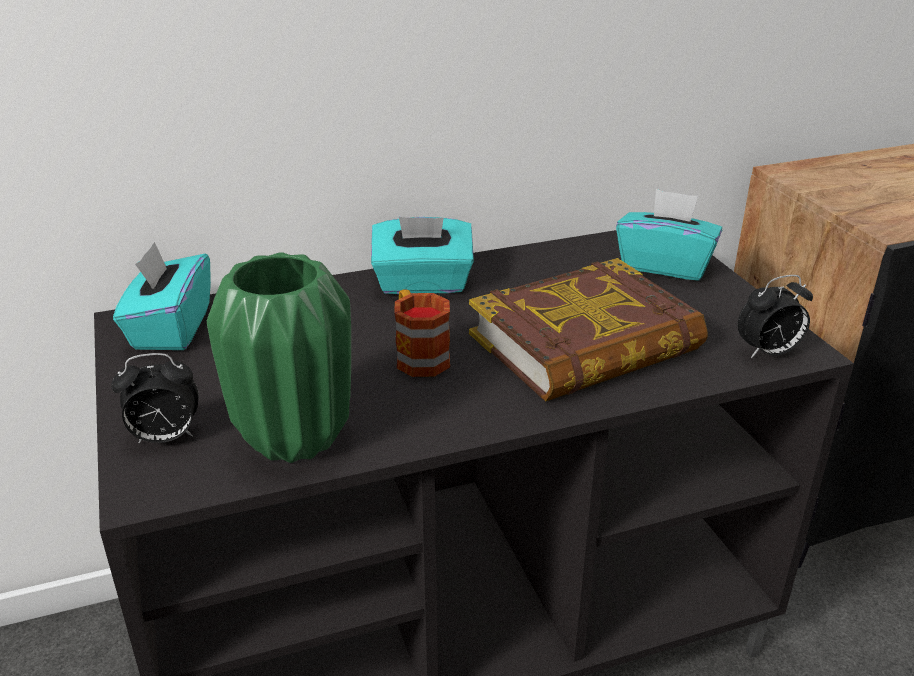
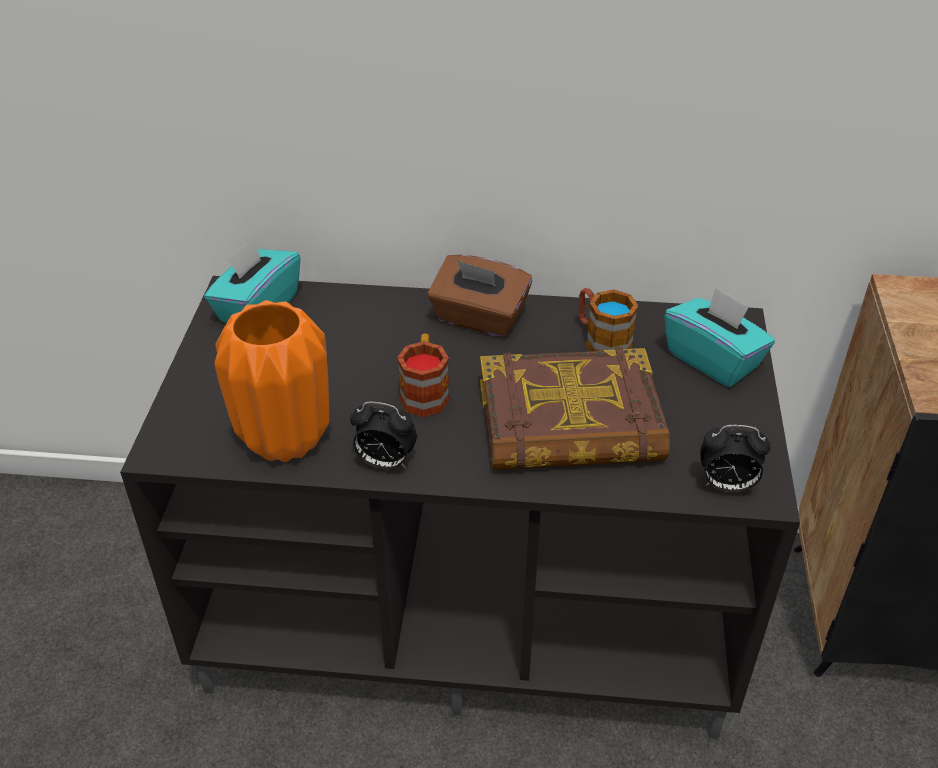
camera: 25 degrees right, 10 degrees up
(165, 438) = (199, 409): alarm clock -> alarm clock (384, 462)
(293, 438) = (284, 439): green vase -> orange vase
(423, 284) = (479, 318): turquoise tissue box -> brown tissue box
(554, 273) = (601, 340): none -> mug

